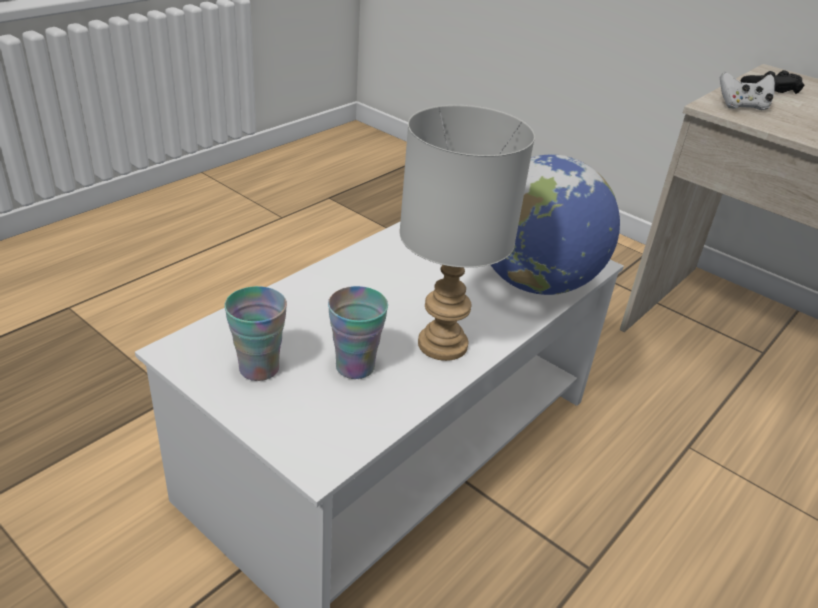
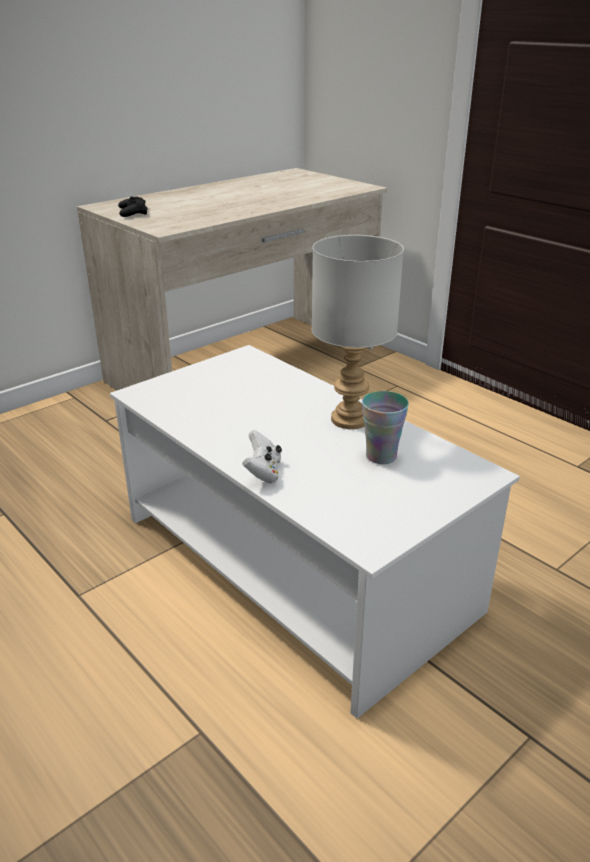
camera: 80 degrees left, 5 degrees down
(259, 368) = (389, 500): cup -> none
(535, 283) = (270, 377): globe -> none
(742, 106) = (165, 223): white game controller -> white game controller (263, 472)

